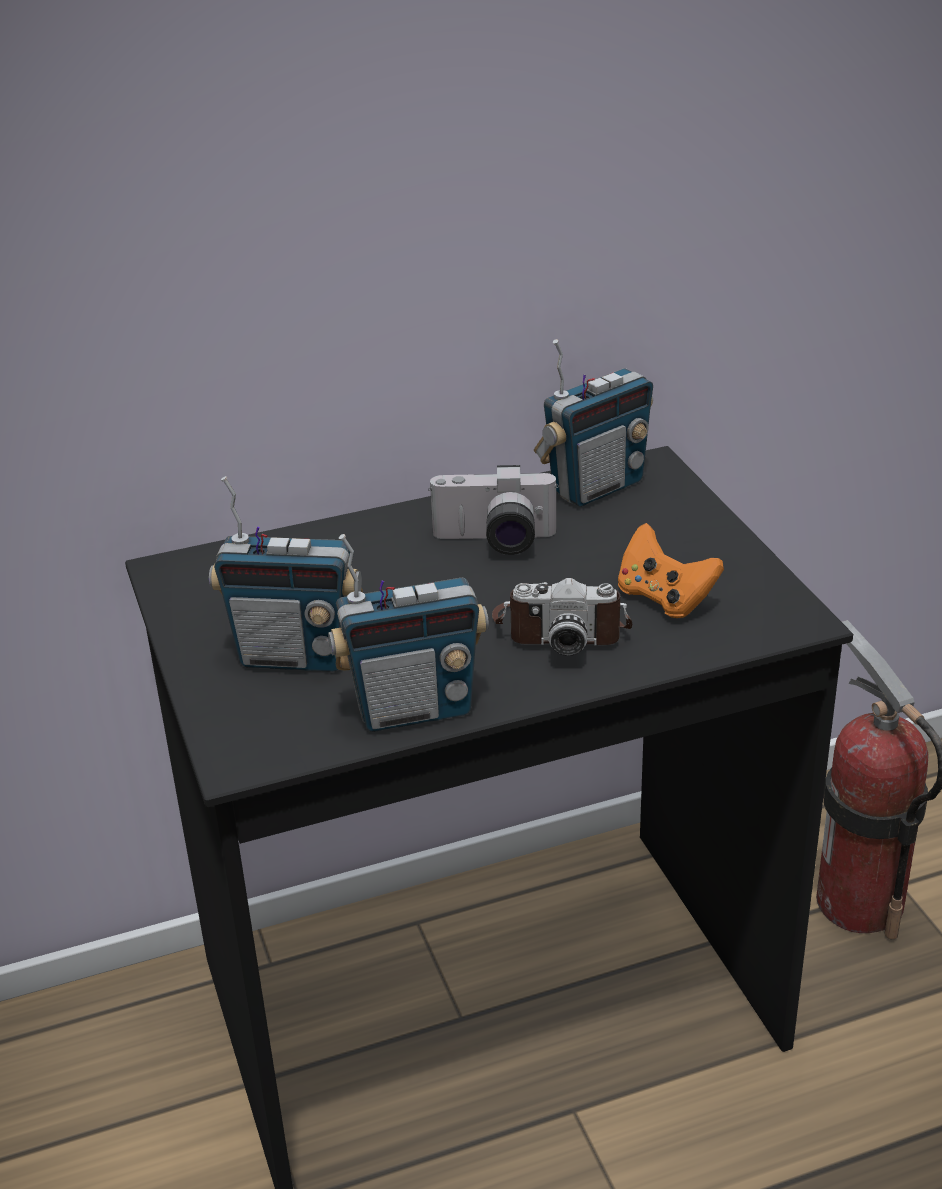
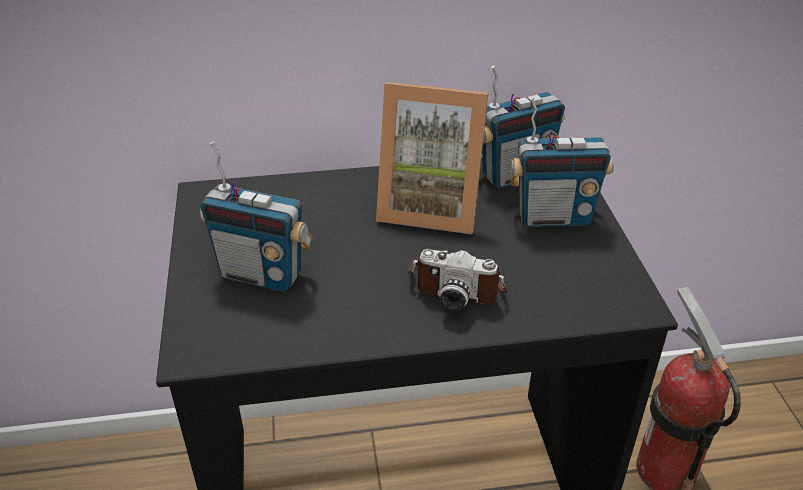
camera: 10 degrees right, 5 degrees up
(413, 709) = (329, 332): radio -> radio (553, 217)
(494, 542) = (430, 206): camera -> picture frame
(664, 598) = (540, 271): orange game controller -> none

